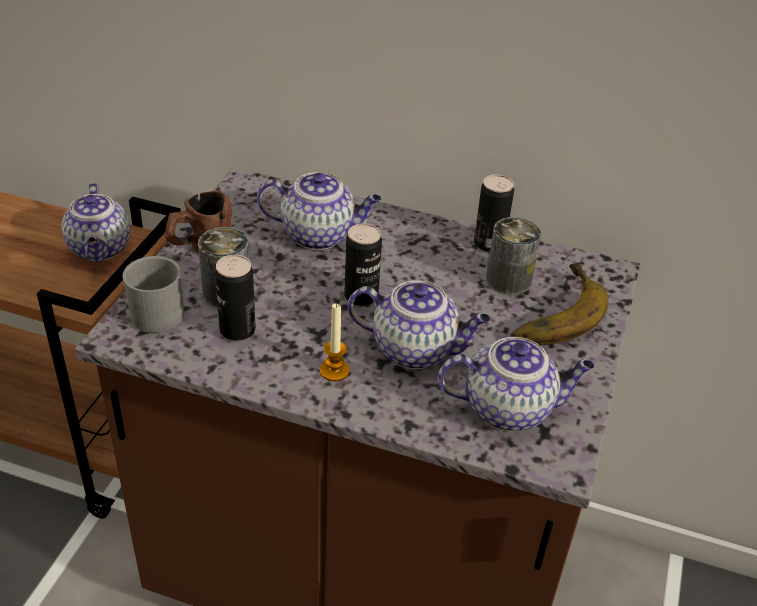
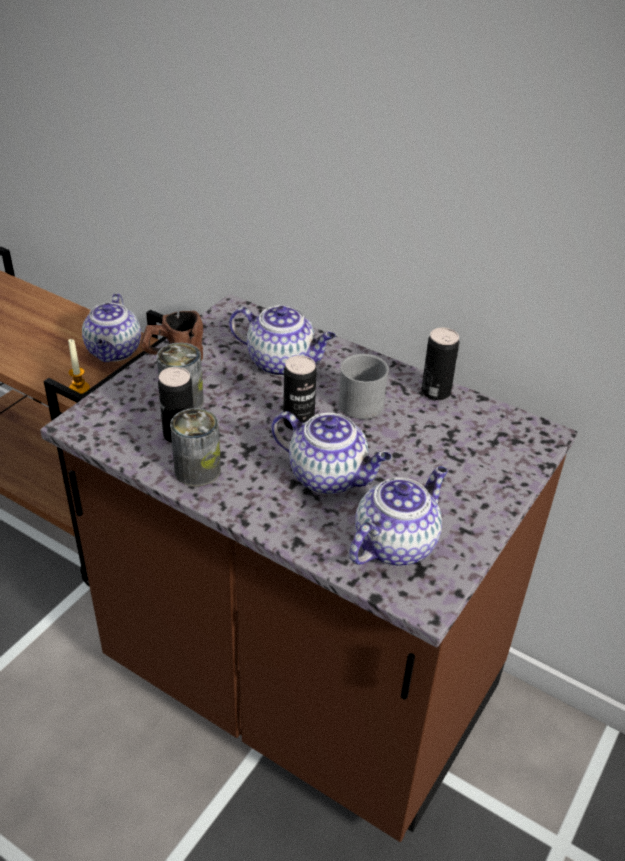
camera: 15 degrees right, 0 degrees up
(153, 310) = (115, 407): grey mug -> grey mug (358, 400)
(334, 371) = (249, 483): candle -> candle (79, 389)
(508, 280) = (441, 427): can -> can (197, 470)
(509, 408) = (395, 543): teapot -> teapot turned 60 degrees counterclockwise
(549, 312) = (468, 463): banana -> none

